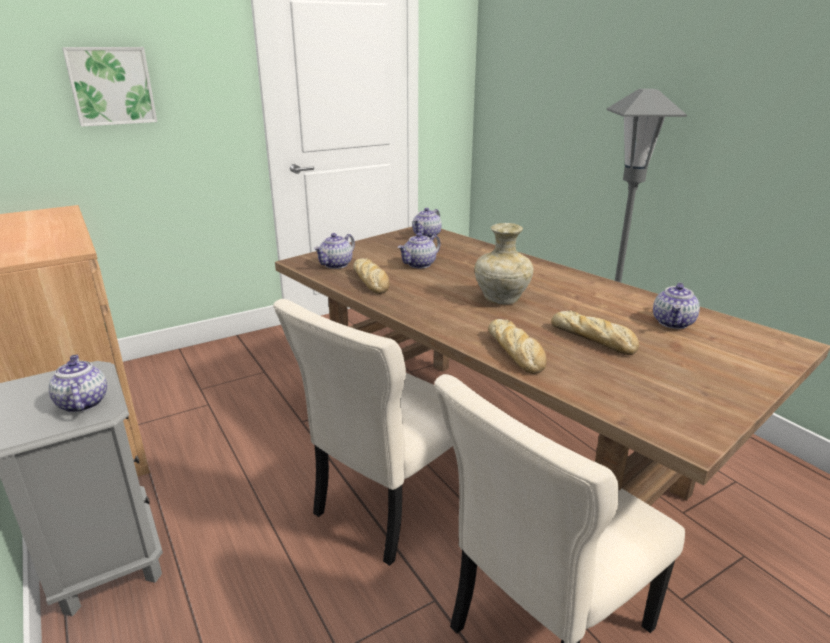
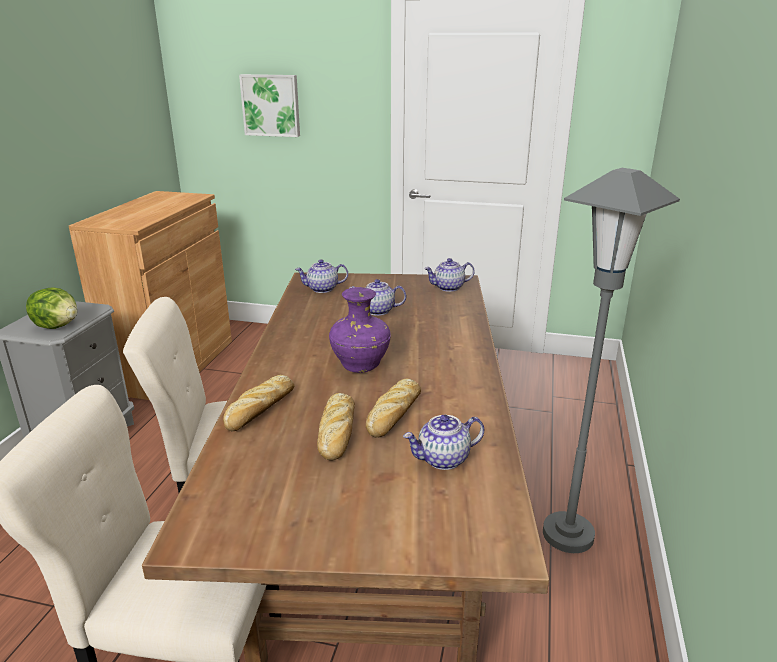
camera: 45 degrees right, 0 degrees up
(82, 403) = (58, 325): teapot -> lettuce
(371, 281) = (311, 311): bread -> bread (394, 414)
(501, 299) = (359, 366): beige vase -> purple vase

